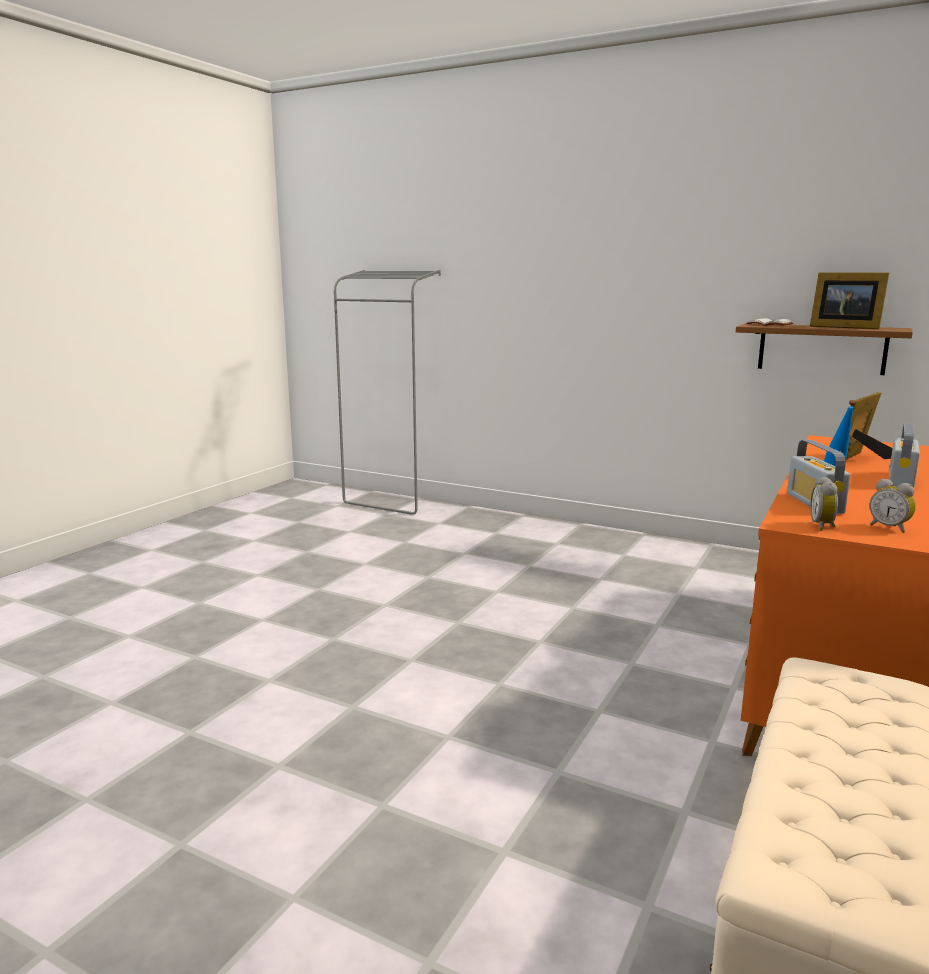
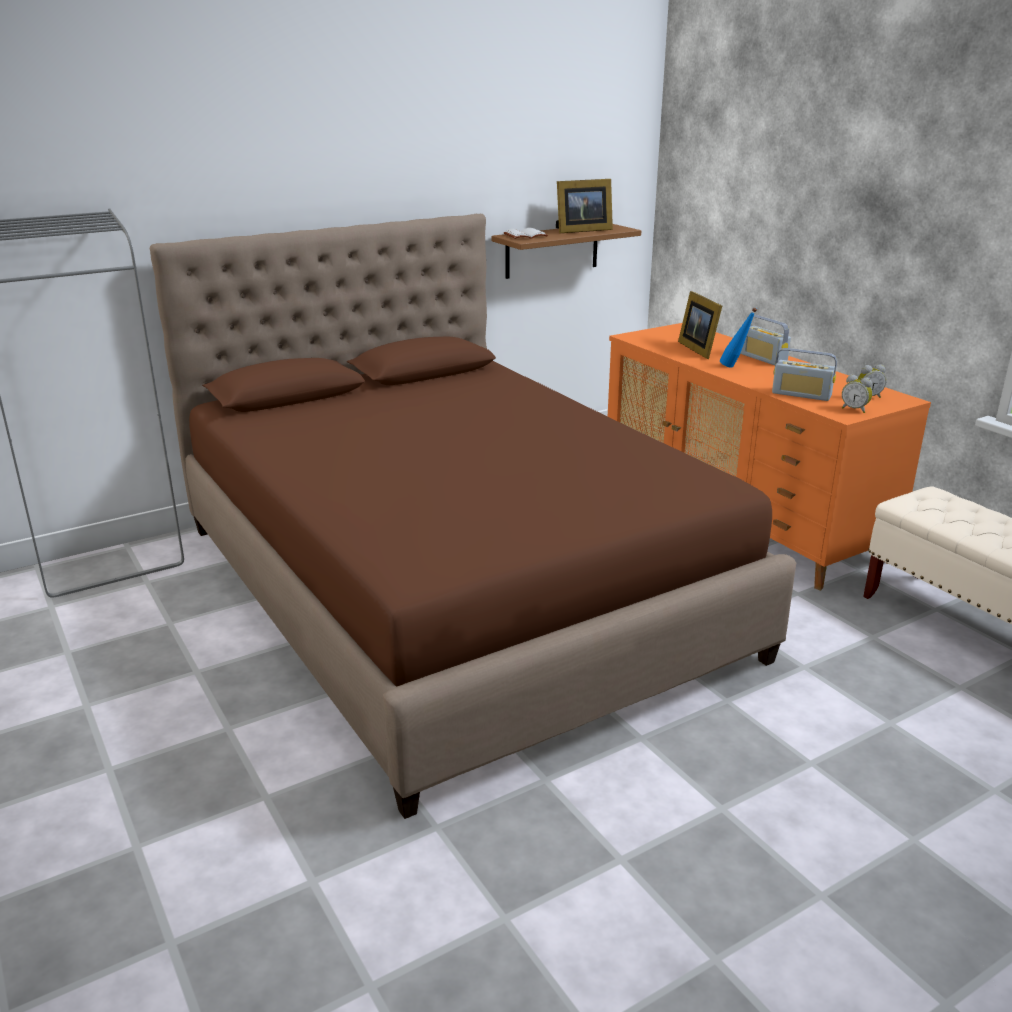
camera: 60 degrees left, 10 degrees up
(487, 586) = (452, 588): none -> brown bed

